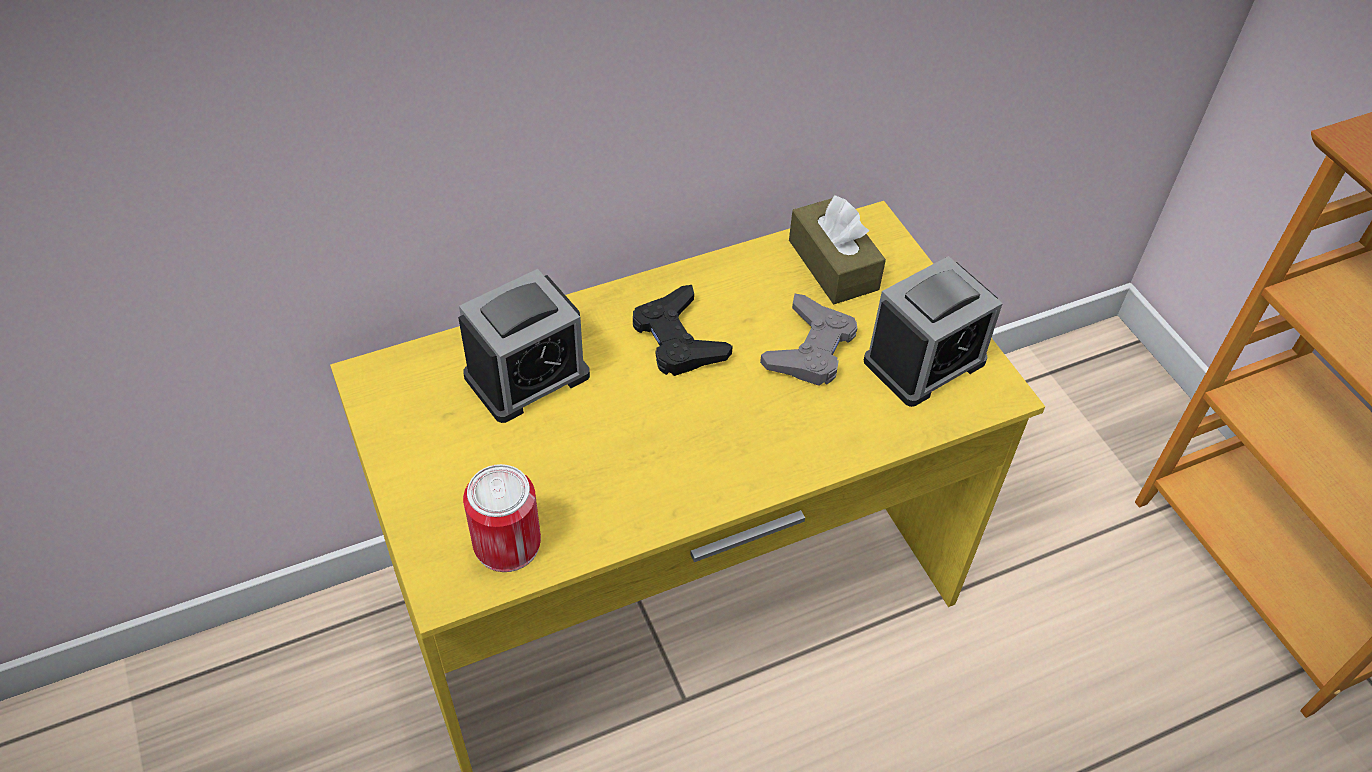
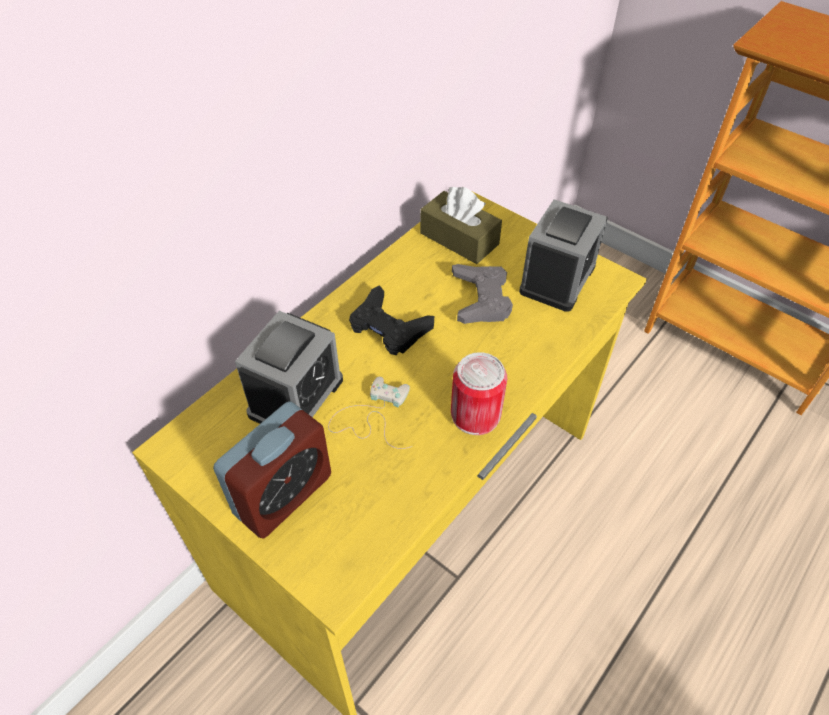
camera: 25 degrees left, 0 degrees up
(451, 473) = (283, 494): none -> alarm clock
(507, 544) = (359, 529): can -> can (475, 414)
(595, 431) = (372, 416): none -> white game controller

